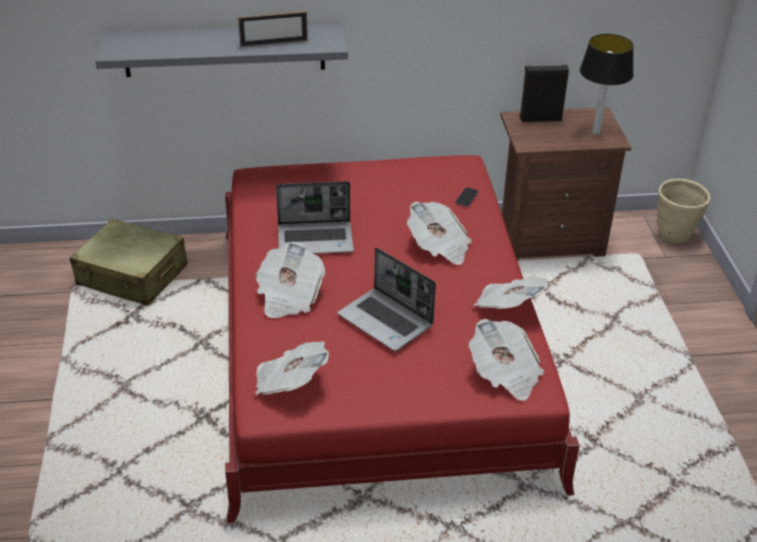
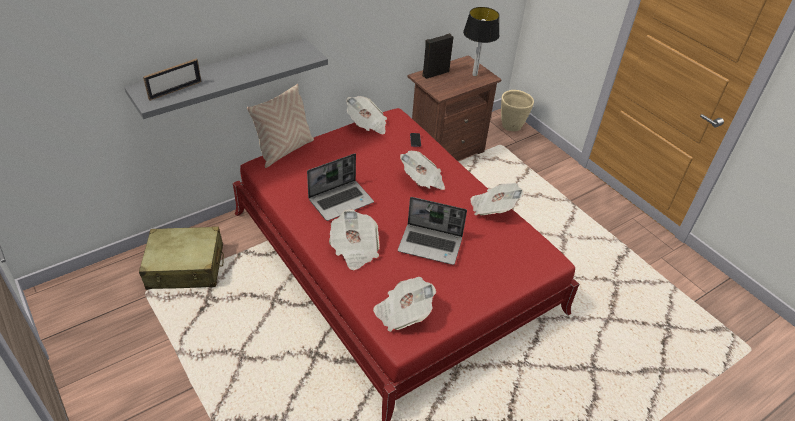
camera: 30 degrees left, 5 degrees up
(274, 43) = (270, 64): picture frame -> picture frame (175, 90)
(295, 167) = (284, 150): none -> beige pillow
(505, 374) = (525, 255): newspaper -> newspaper (367, 125)

